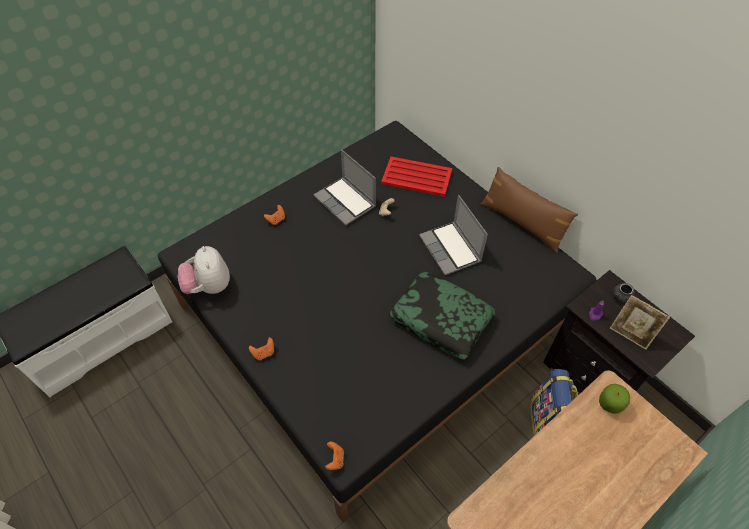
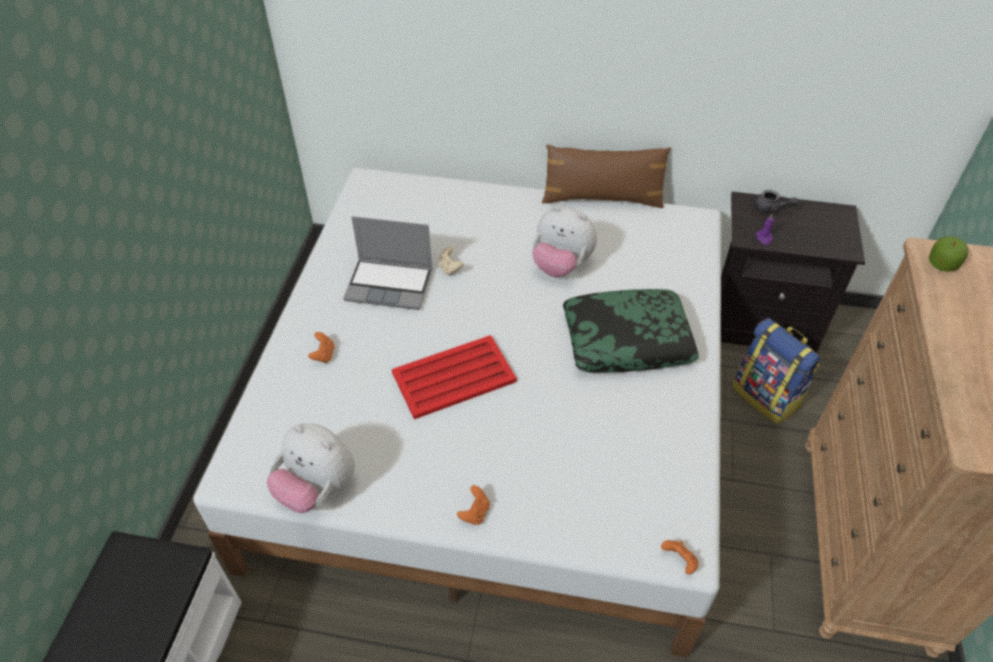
camera: 40 degrees left, 5 degrees down
(374, 316) = (497, 413): black bed -> white bed
(417, 177) = (445, 213): red tray -> red tray (455, 377)
(451, 249) = (561, 265): laptop -> plush toy
(630, 334) = (809, 236): picture frame -> none

